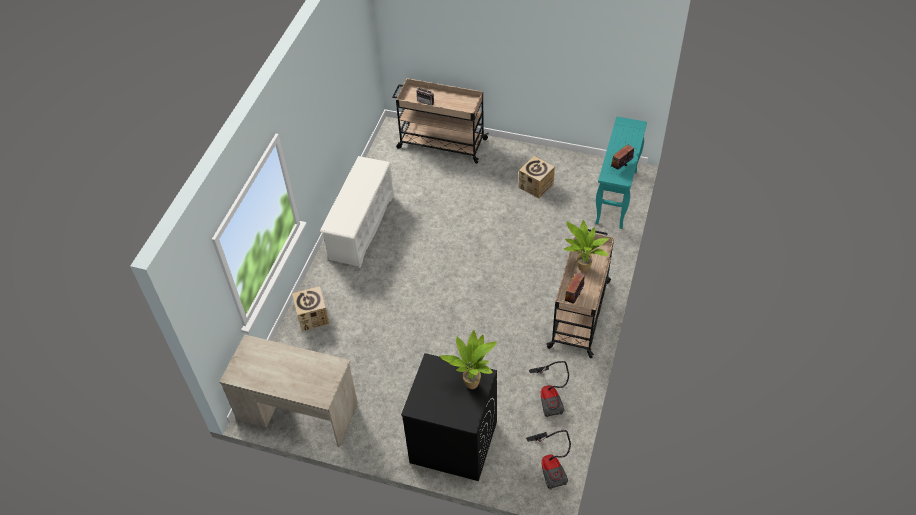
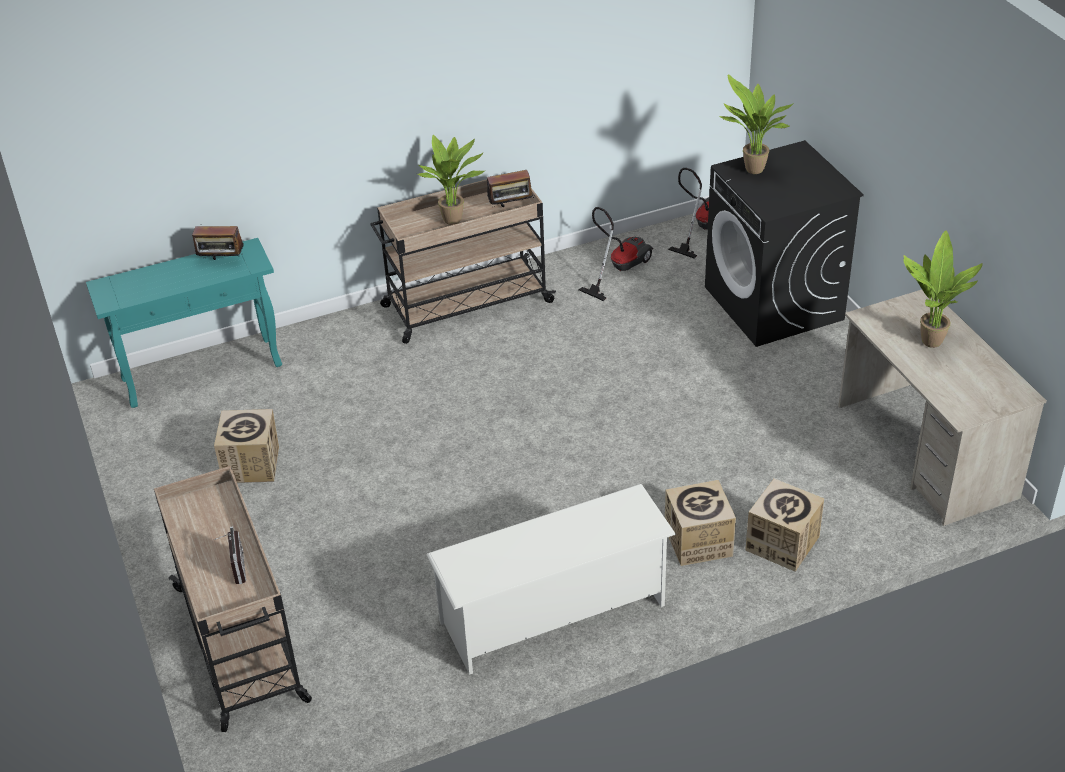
camera: 130 degrees left, 10 degrees down
(297, 373) = (928, 341): none -> potted plant
(344, 291) = (698, 542): none -> cardboard box

